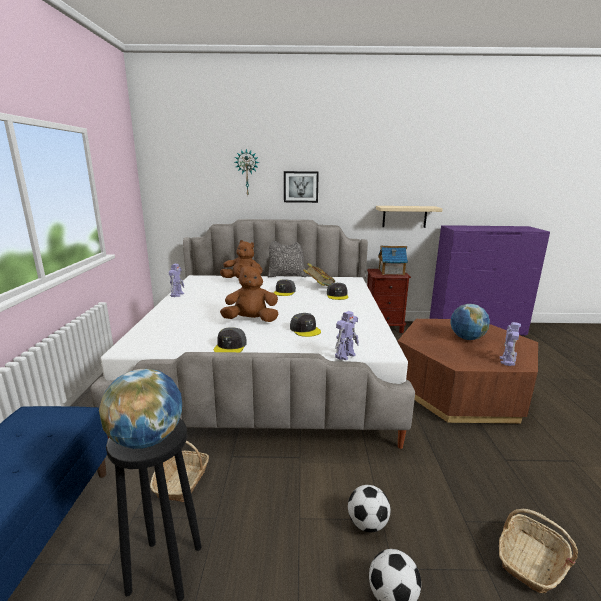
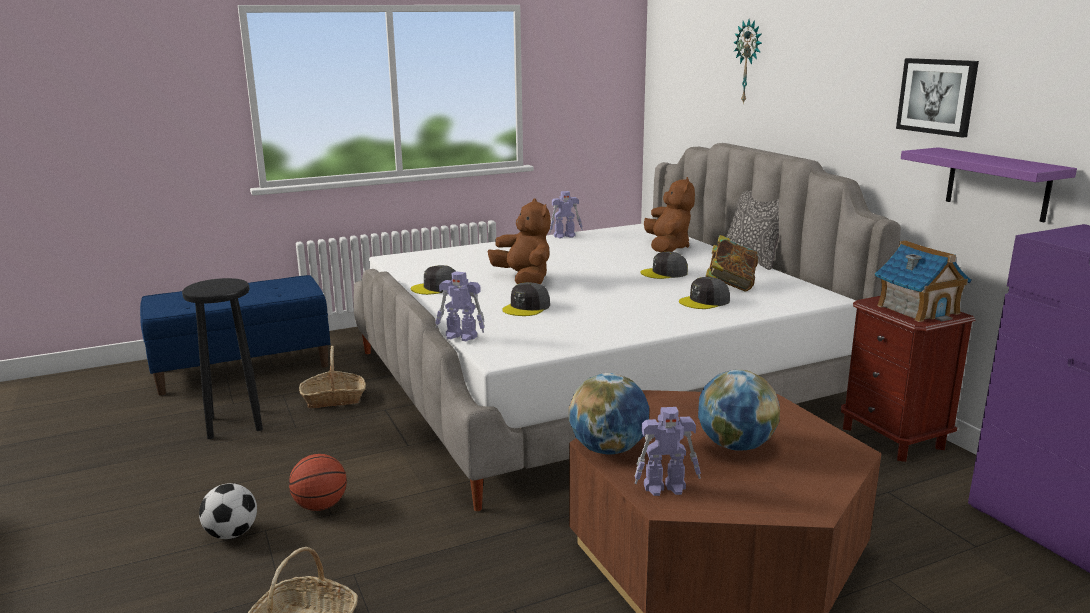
camera: 65 degrees right, 0 degrees up
(147, 439) = (209, 287): globe -> globe (608, 449)
(301, 187) = (815, 92): picture -> picture (937, 96)
(367, 523) = (320, 506): football -> basketball
(404, 216) = (997, 184): beige shelf -> purple shelf

